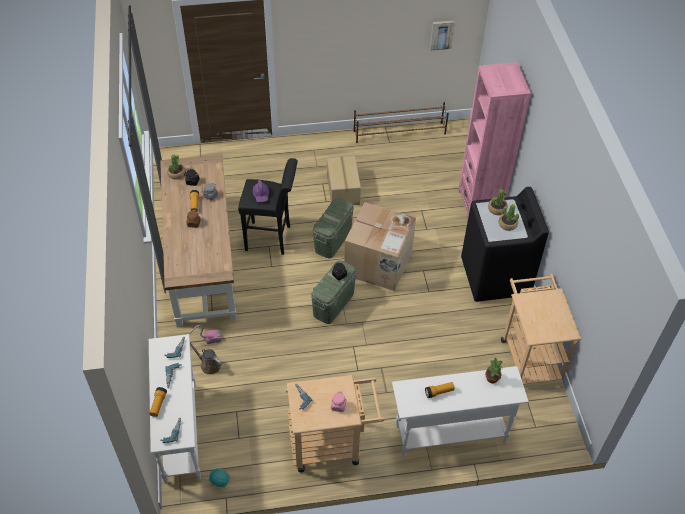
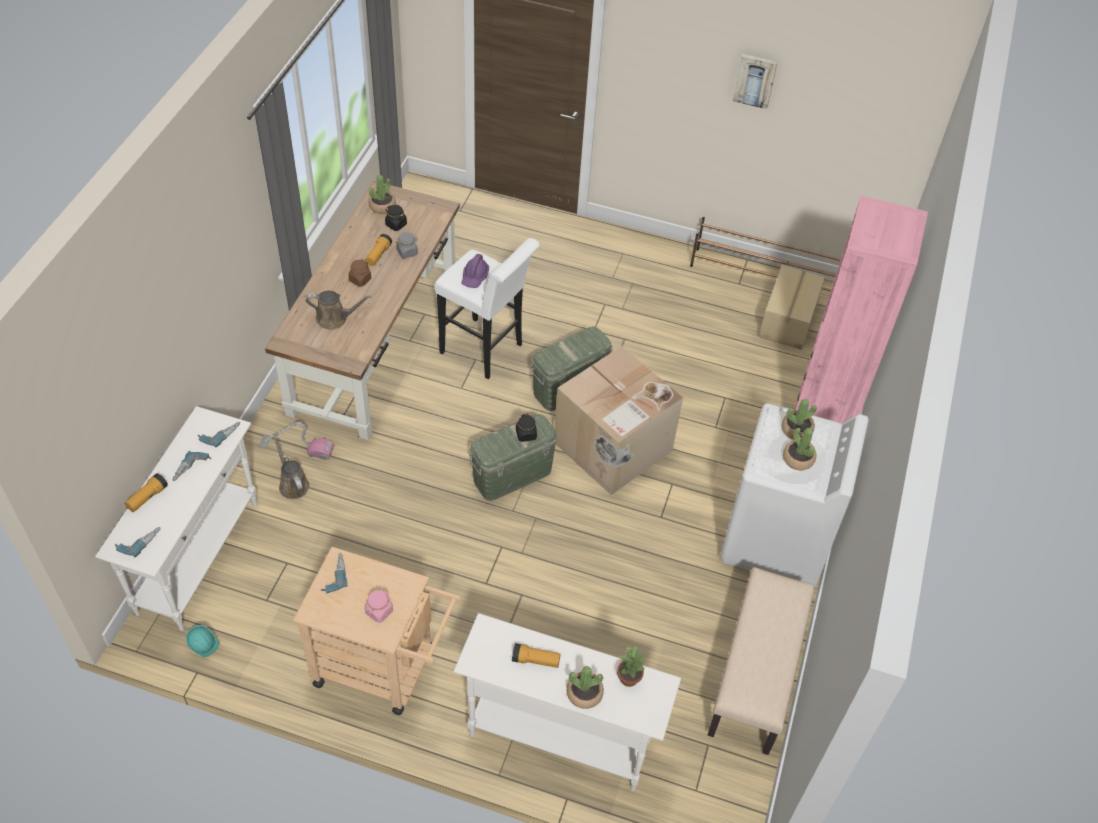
camera: 25 degrees right, 0 degrees up
(195, 252) = (335, 318): none -> brown watering can
(272, 238) = (486, 351): black stool -> white stool
(343, 189) = (630, 323): cardboard box -> cardboard box (789, 320)
(441, 34) = (862, 141): picture -> picture (755, 80)
(475, 397) = (584, 693): none -> potted plant
(495, 277) = (776, 539): black washing machine -> white washing machine
(529, 354) = (756, 676): beige cart -> beige bench

